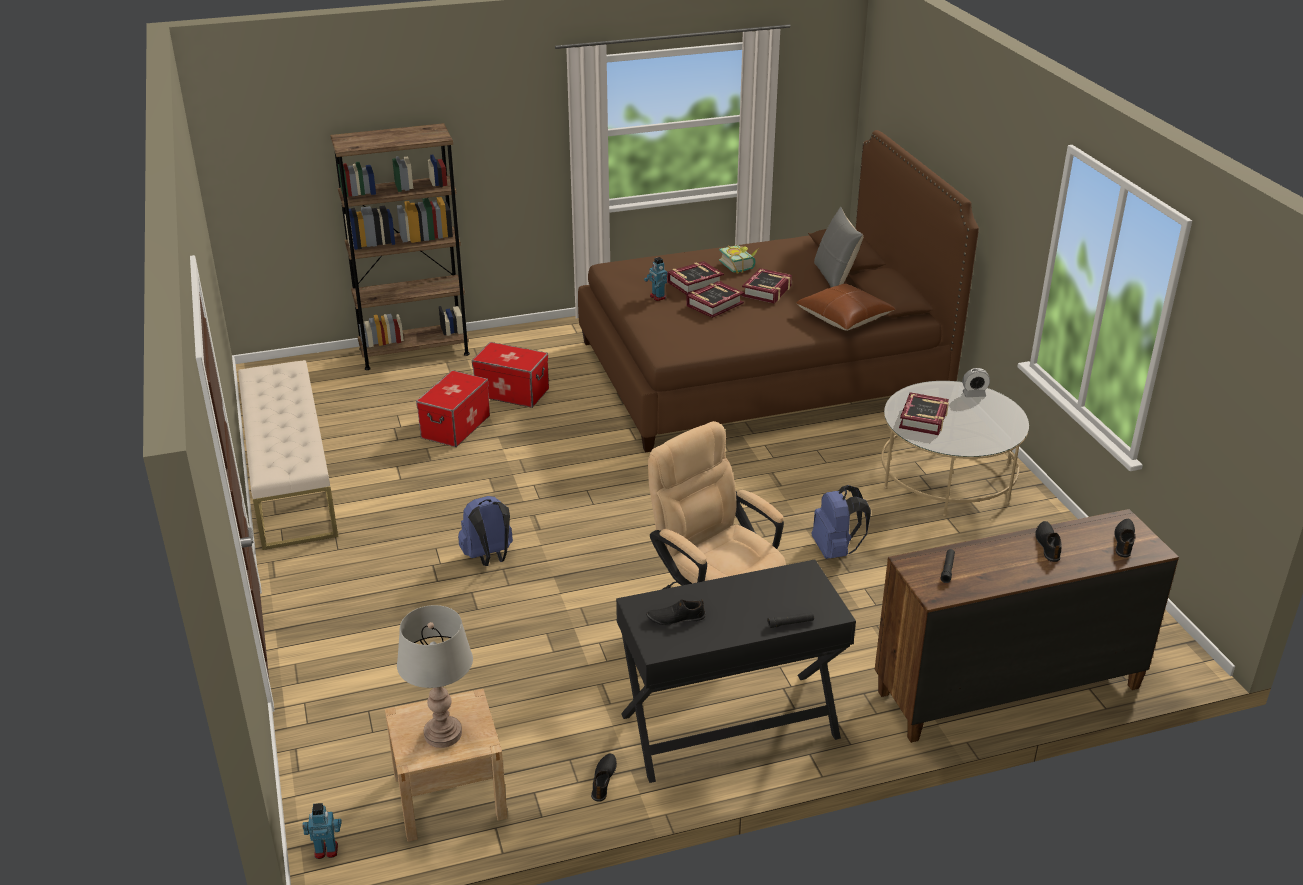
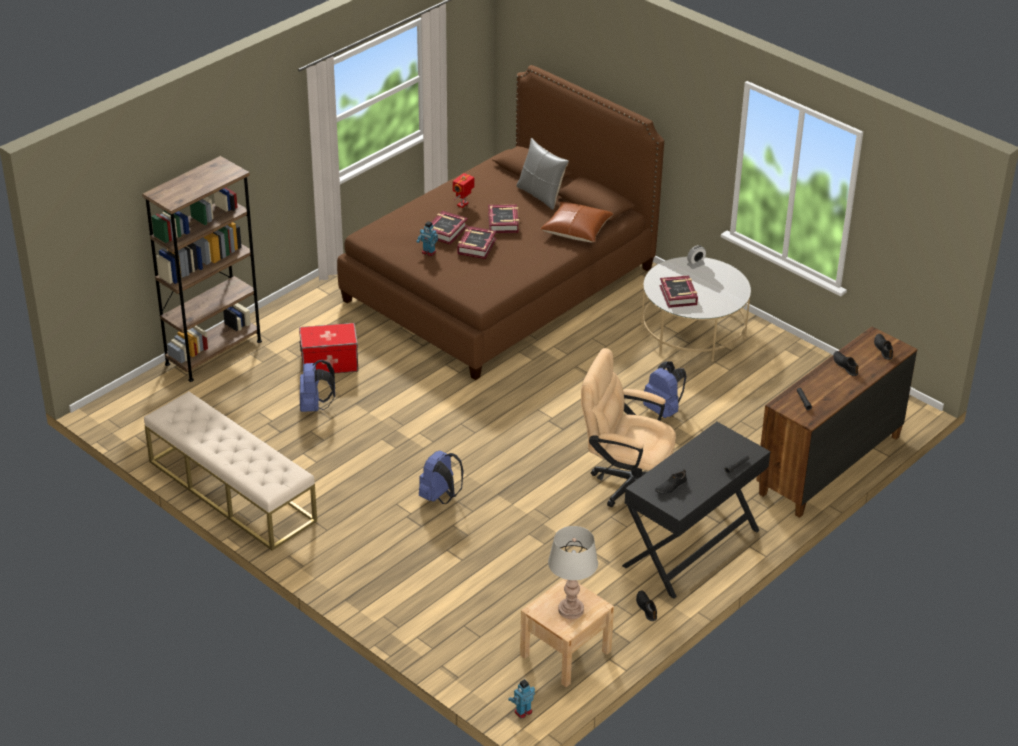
camera: 30 degrees left, 5 degrees up
(456, 427) = (315, 406): storage box -> blue backpack
(740, 265) = (463, 204): book -> toy robot

